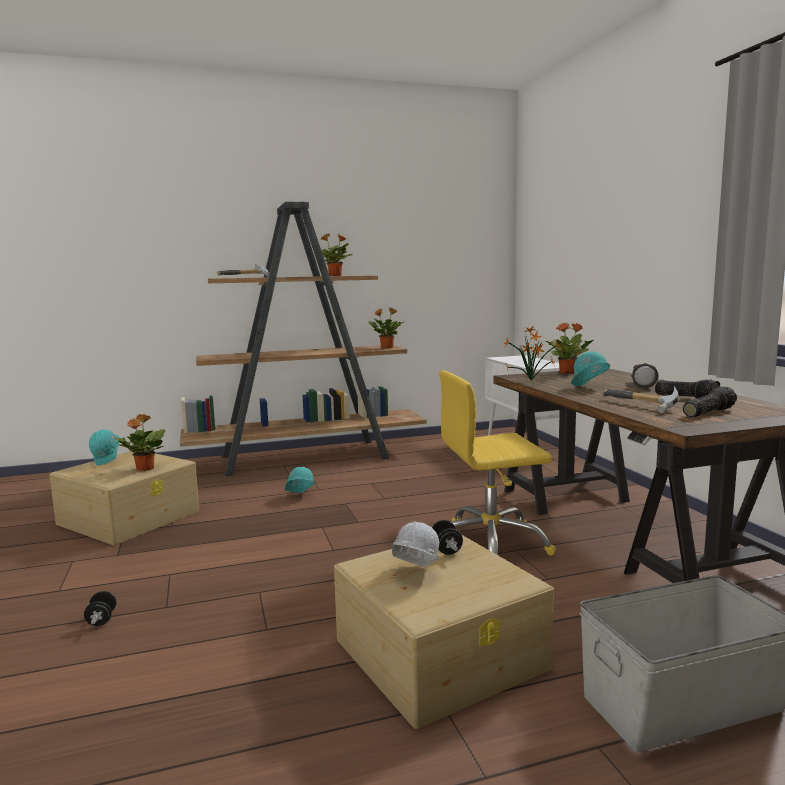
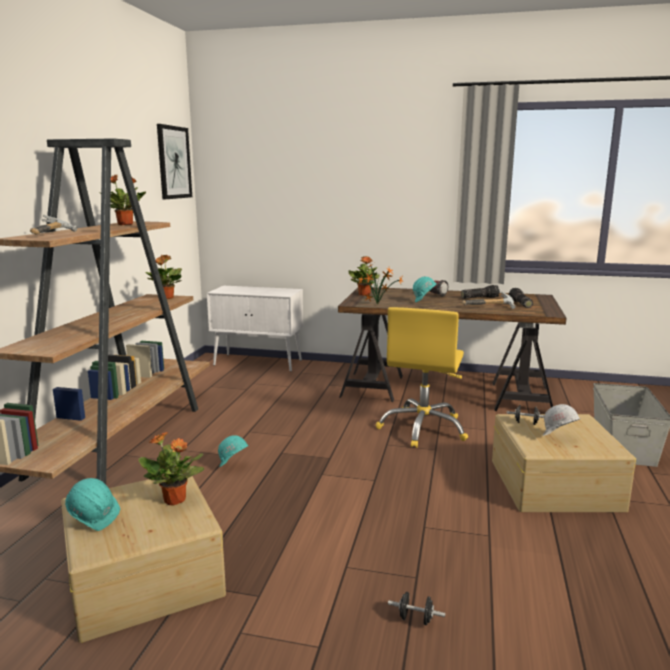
camera: 60 degrees left, 5 degrees up
(475, 224) = (174, 162): none -> picture

